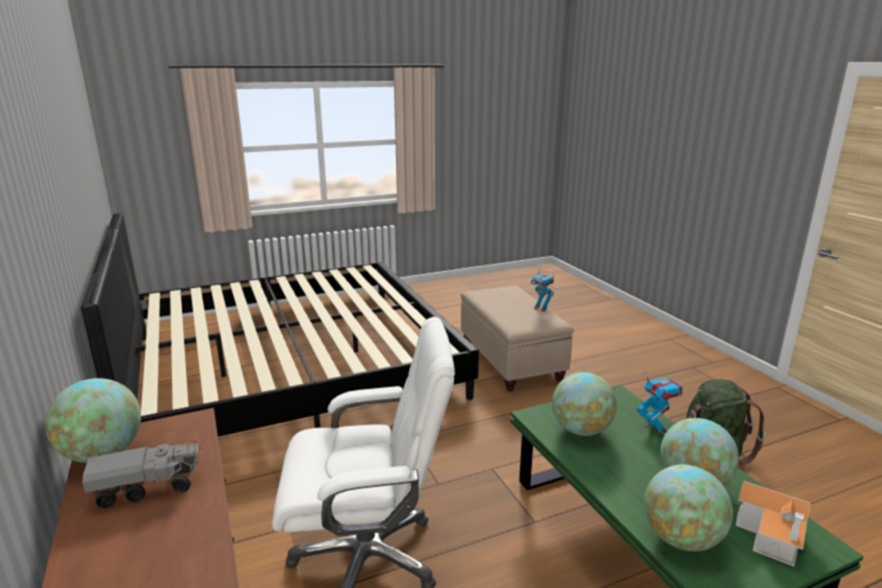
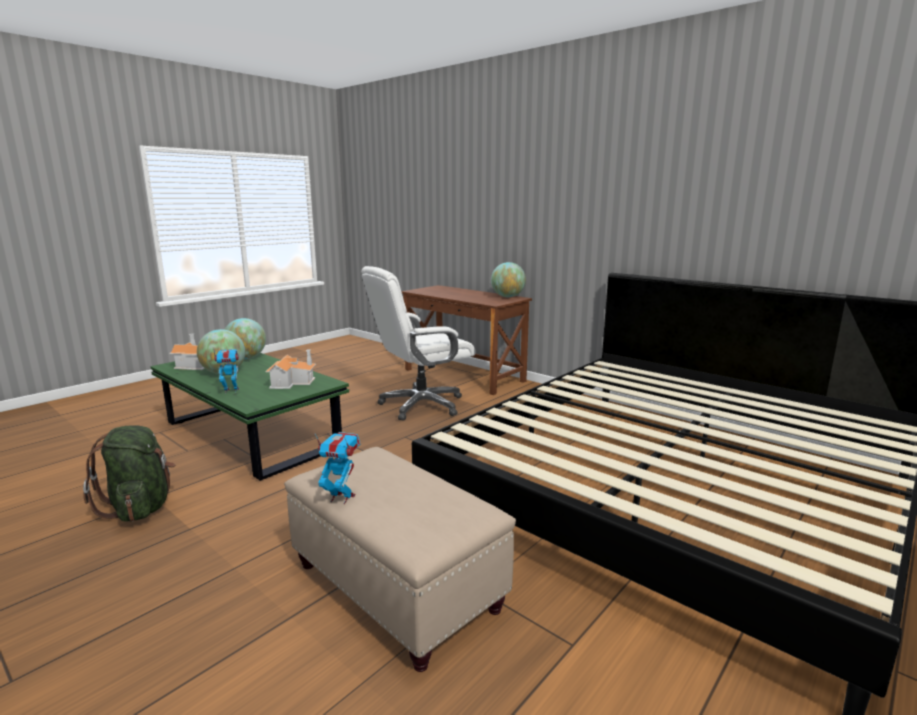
camera: 155 degrees right, 5 degrees down
(148, 487) = (472, 295): toy truck -> none
(581, 430) = (292, 382): globe -> toy house
(655, 428) = (231, 391): toy robot -> toy robot turned 120 degrees clockwise

